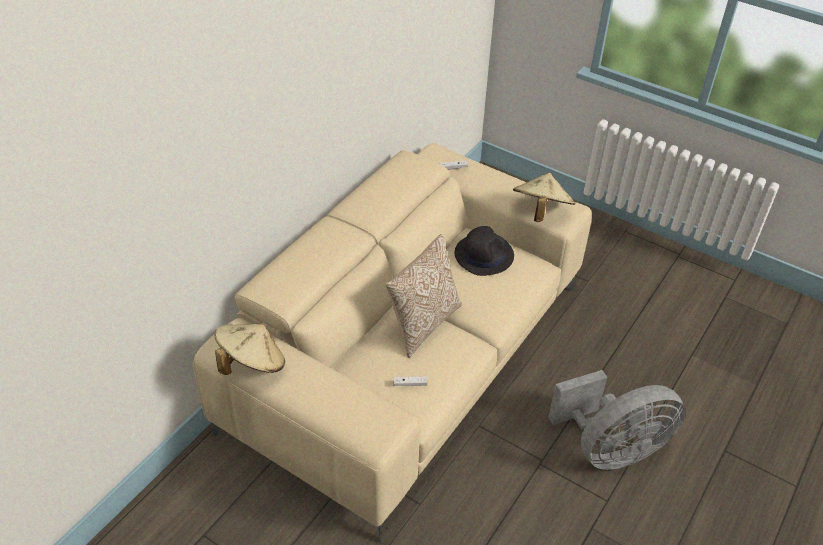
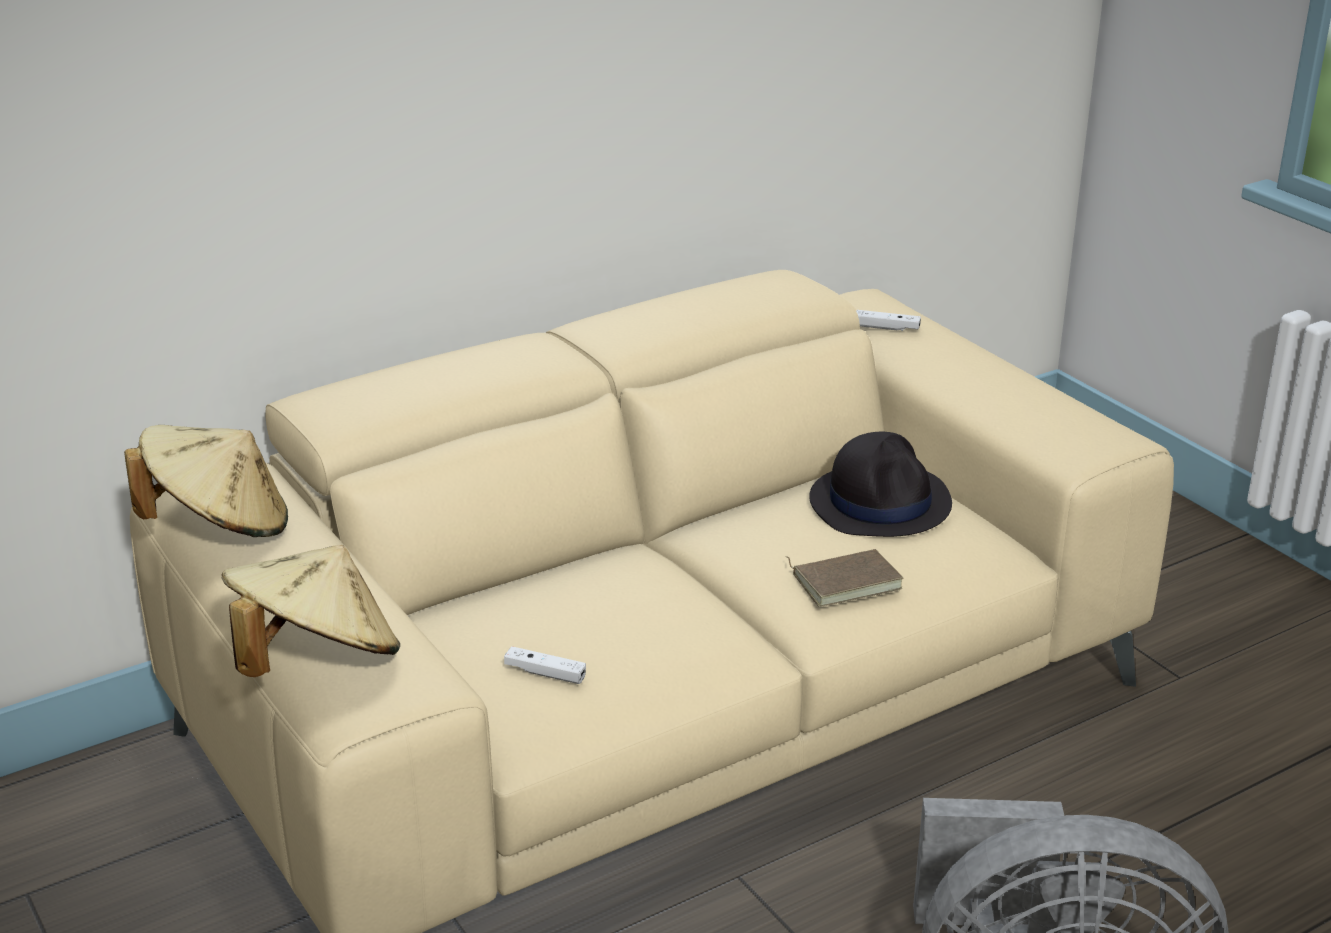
camera: 25 degrees right, 15 degrees down
(423, 324) = (655, 583): pillow -> none
(494, 300) = (846, 581): none -> brown book
(540, 212) = (1034, 428): beige hat -> beige hat (316, 661)

